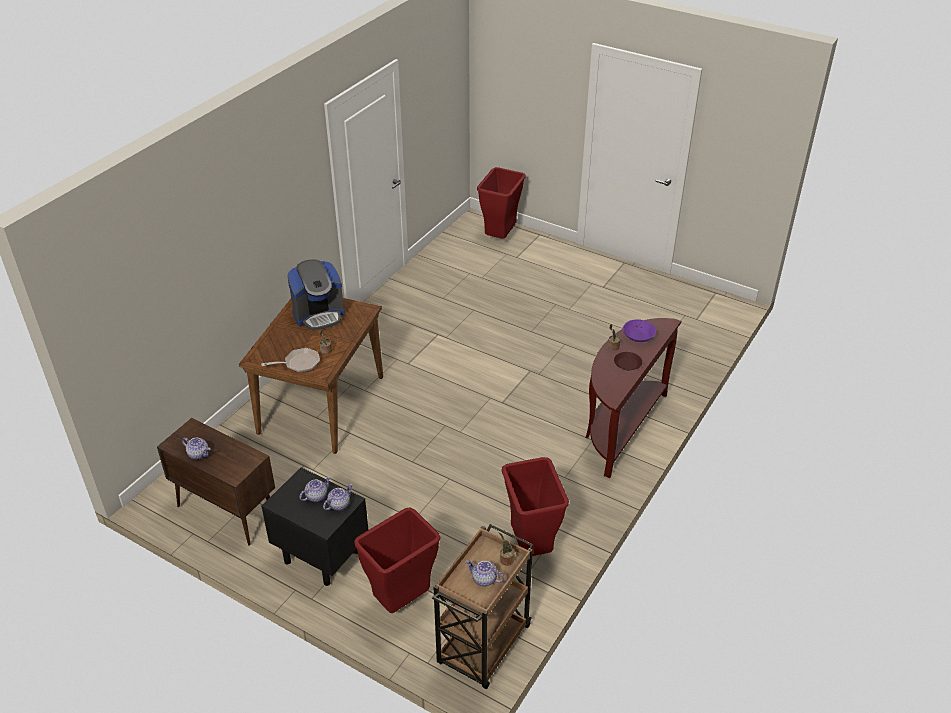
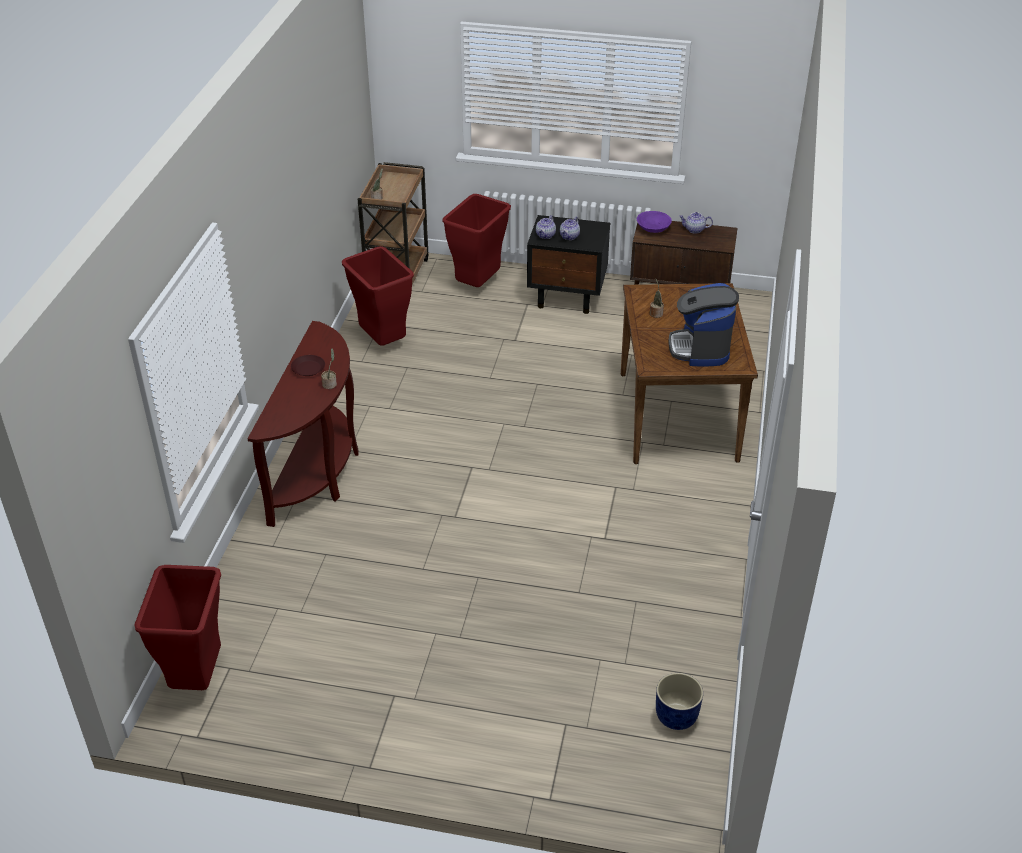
camera: 160 degrees right, 0 degrees up
(299, 363) = (671, 295): frying pan -> none
(319, 315) = (700, 348): coffee machine -> coffee machine turned 45 degrees counterclockwise
(458, 248) = (677, 716): none -> blue planter
(484, 579) = (389, 185): teapot -> none
(500, 238) = (617, 767): red trash can -> red trash can (197, 678)
(638, 337) = (300, 403): purple bowl -> purple bowl (653, 228)

